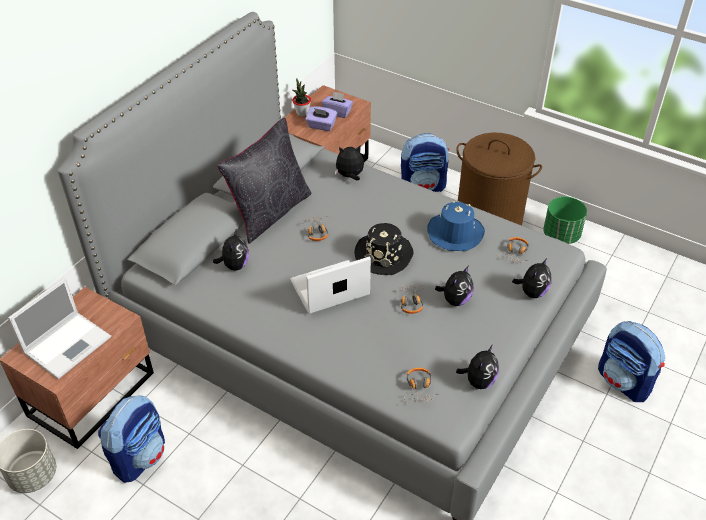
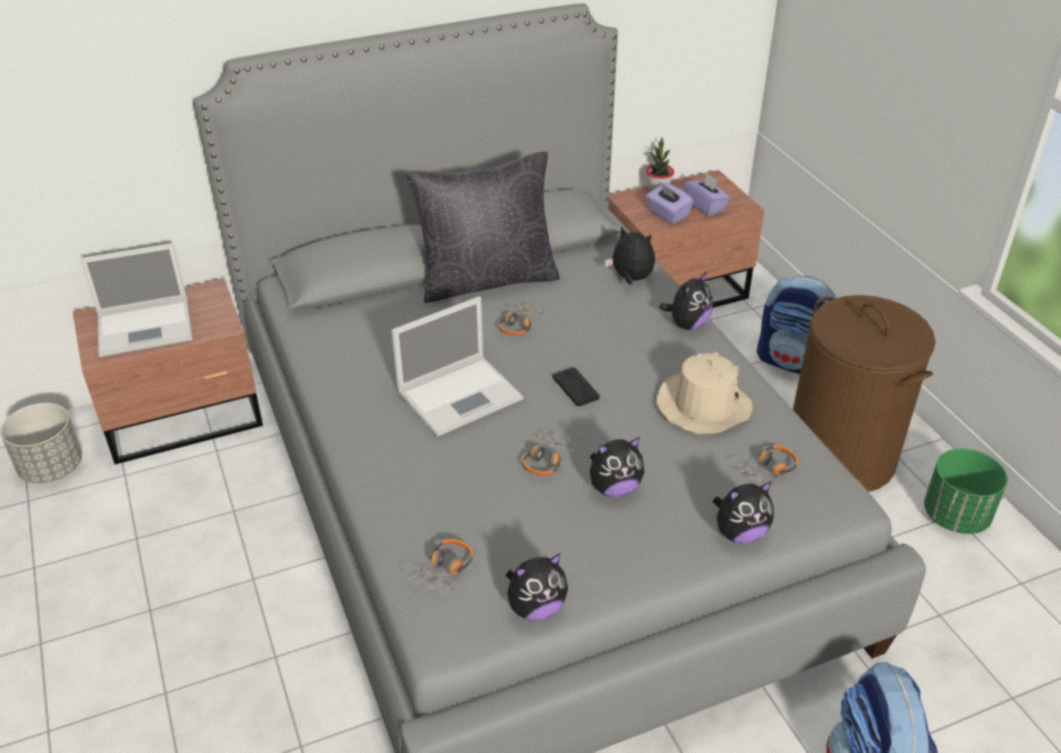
camera: 35 degrees right, 5 degrees down
(139, 456) = (162, 507): backpack -> none
(234, 265) = (383, 319): plush toy -> plush toy (687, 324)
(328, 289) = (461, 395): laptop -> laptop turned 135 degrees clockwise
(384, 254) = (575, 388): black hat -> black game controller
(455, 233) = (703, 405): blue hat -> beige hat

